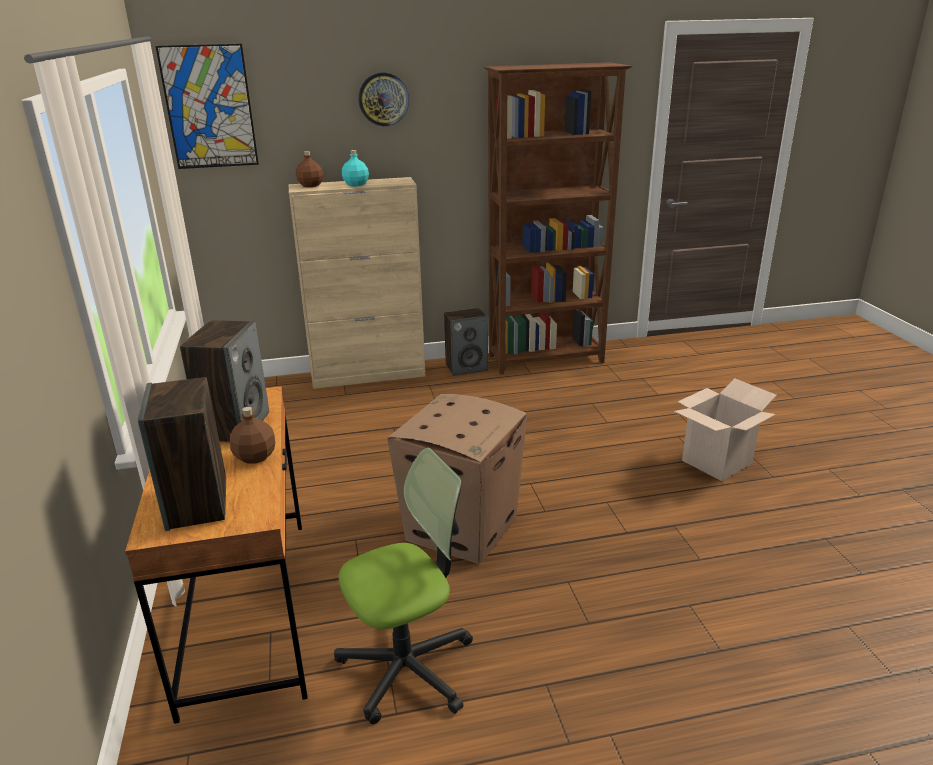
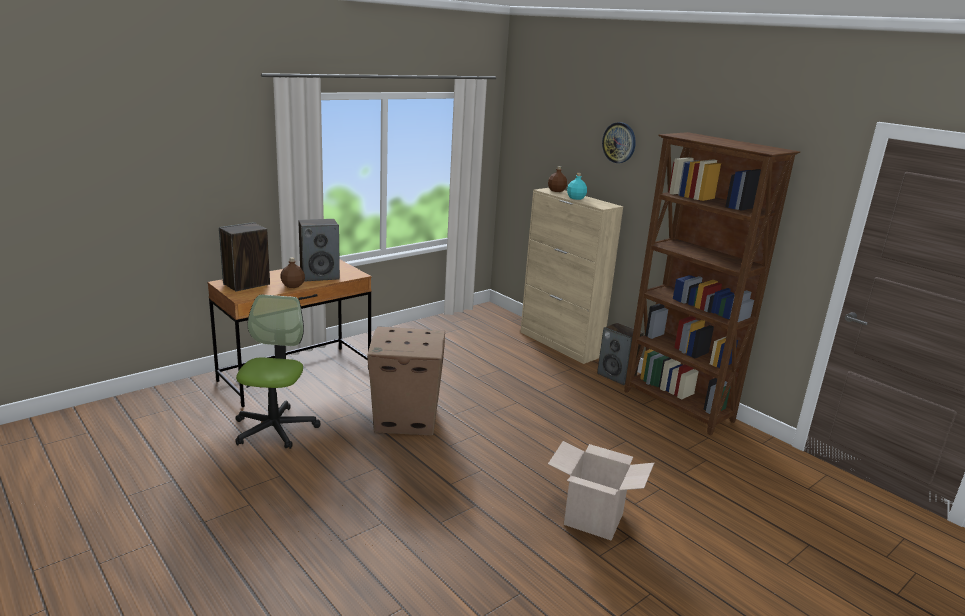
camera: 60 degrees right, 5 degrees down
(209, 107) = (527, 125): picture -> none
(407, 667) = (275, 429): office chair -> office chair turned 120 degrees counterclockwise

